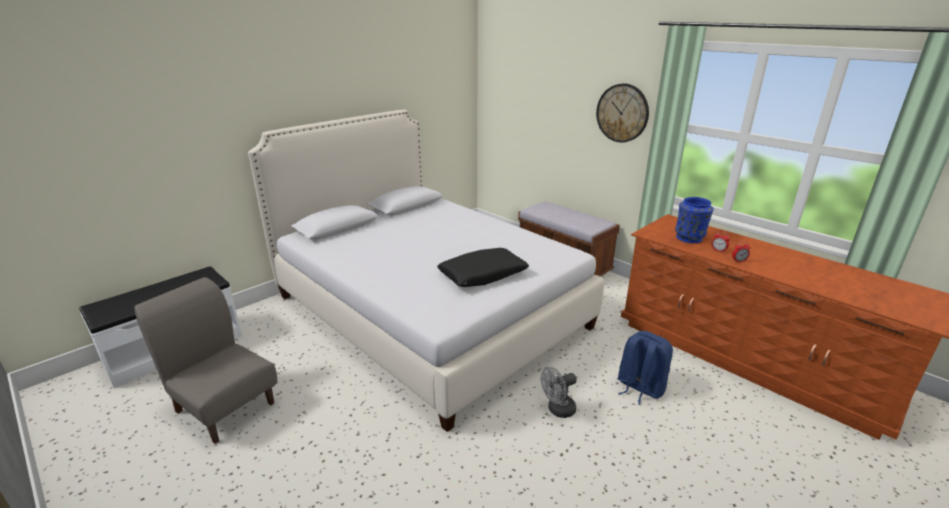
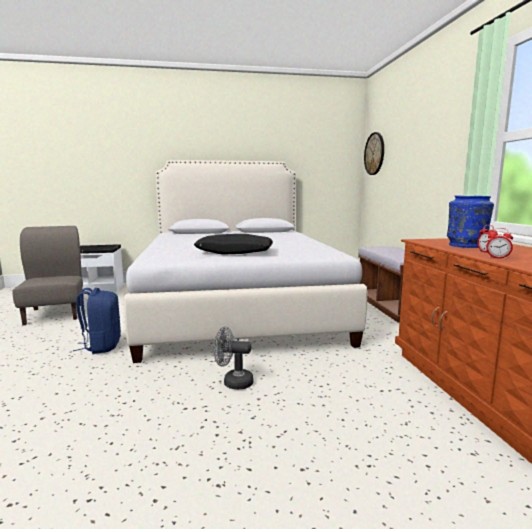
camera: 35 degrees right, 15 degrees down
(622, 113) = (451, 141): wall clock -> wall clock (374, 153)
(639, 387) = (340, 397): blue backpack -> blue backpack (102, 346)

